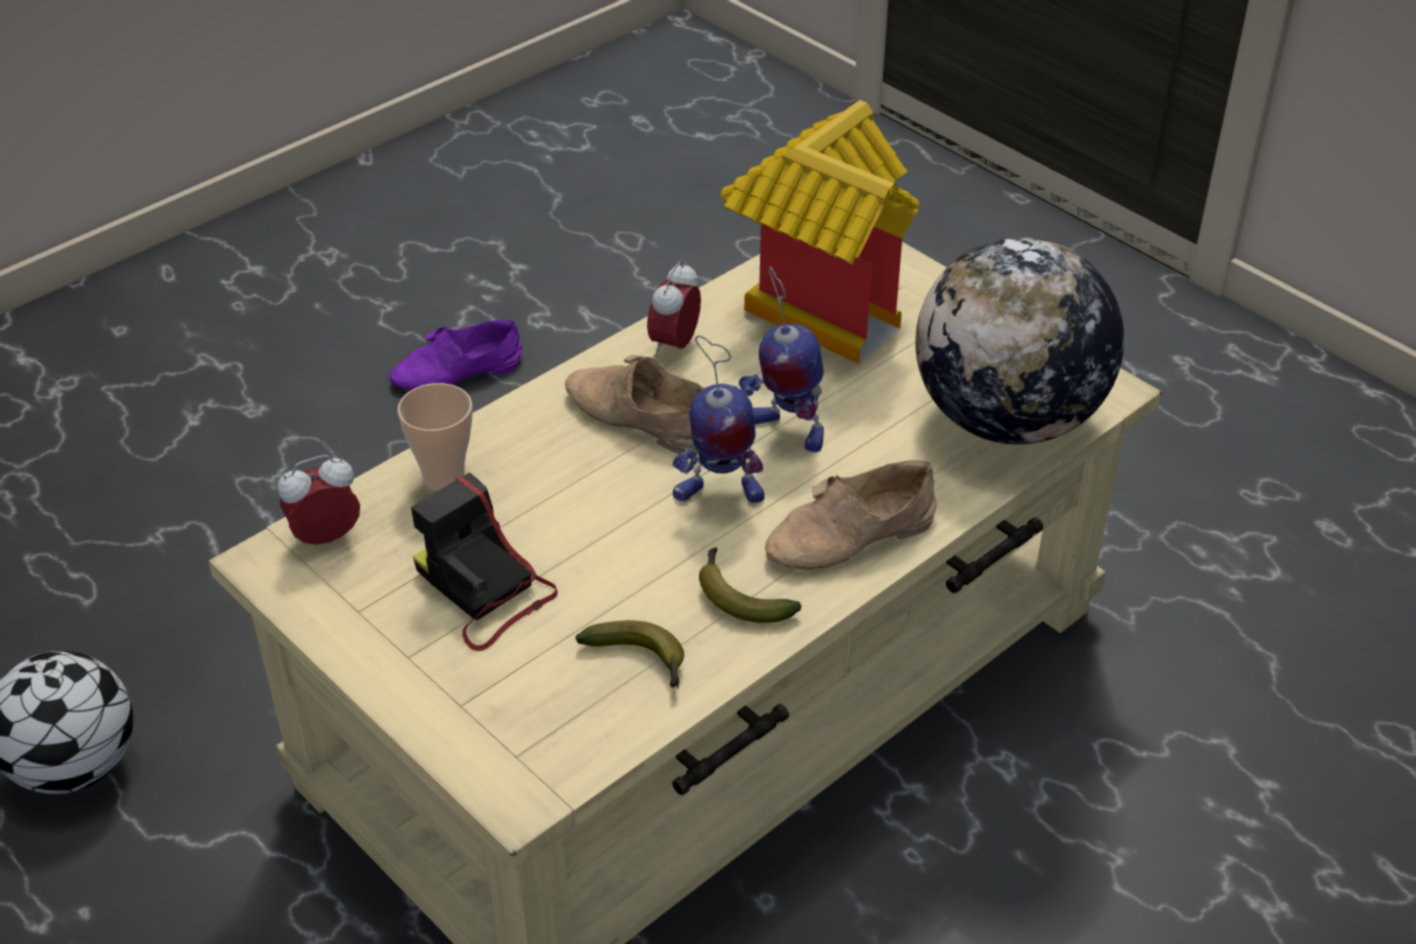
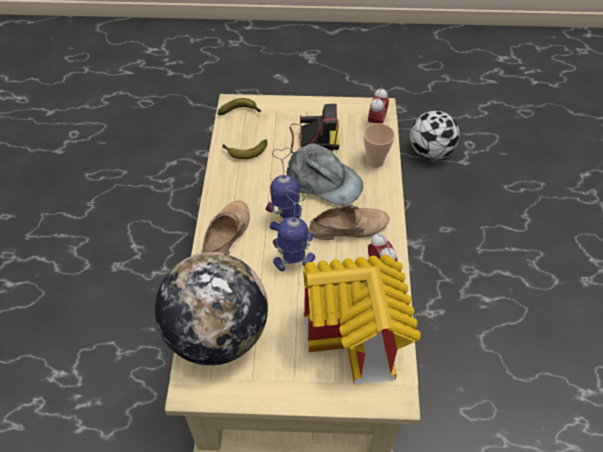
camera: 135 degrees right, 10 degrees up
(457, 372) = (560, 361): purple shoe -> none
(576, 506) = (324, 181): none -> grey cap
(739, 596) = (239, 190): banana -> banana (241, 112)

